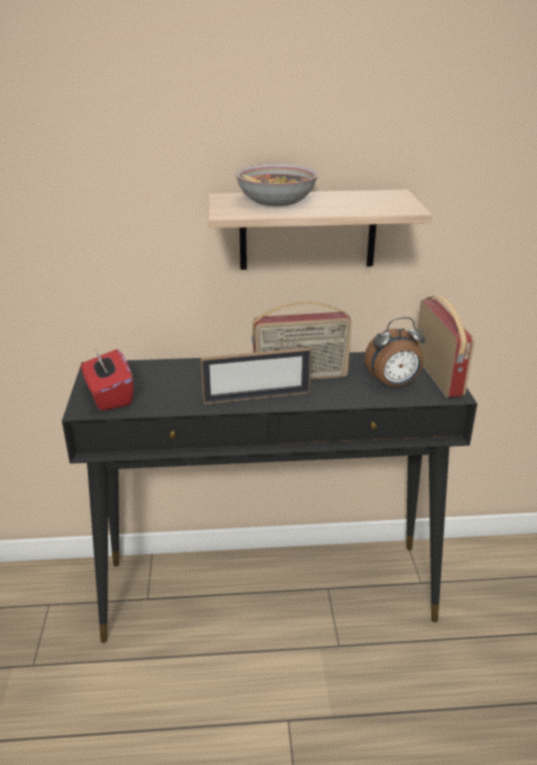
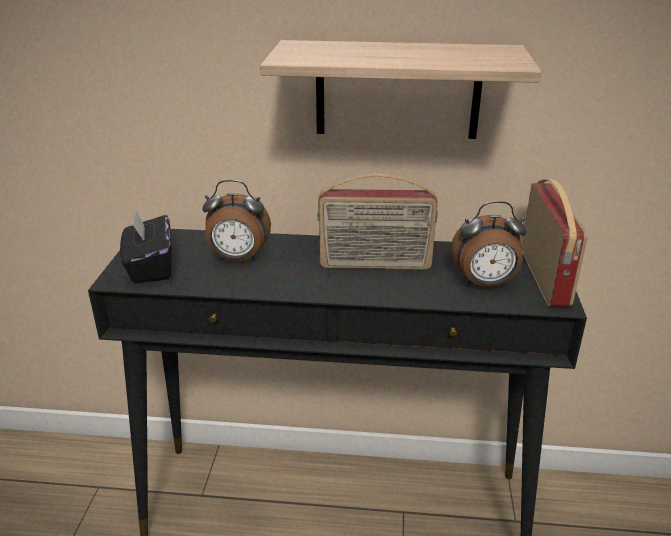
camera: 10 degrees right, 0 degrees up
(109, 396) = (150, 267): red tissue box -> black tissue box
(183, 382) = (238, 259): none -> alarm clock
(257, 397) = (315, 284): picture frame -> none
(276, 201) = (353, 50): bowl -> none

